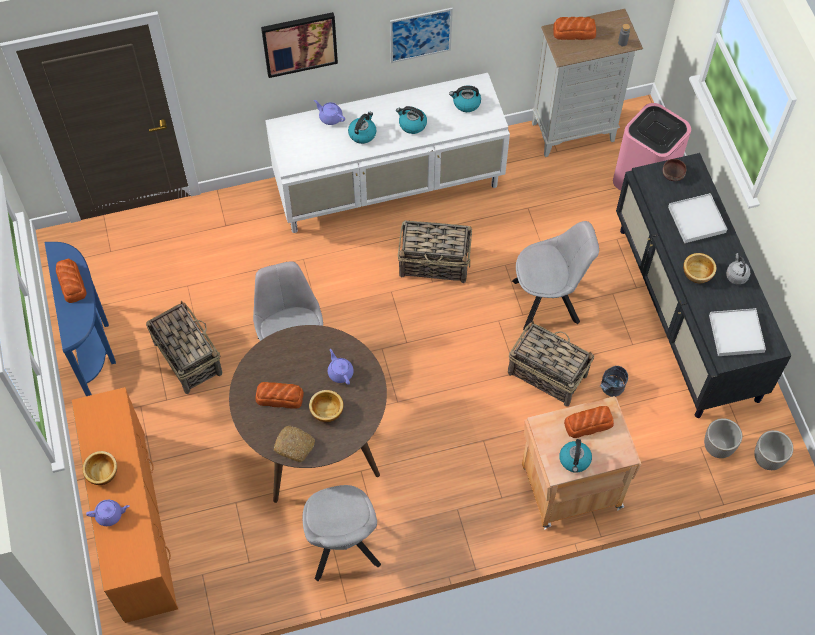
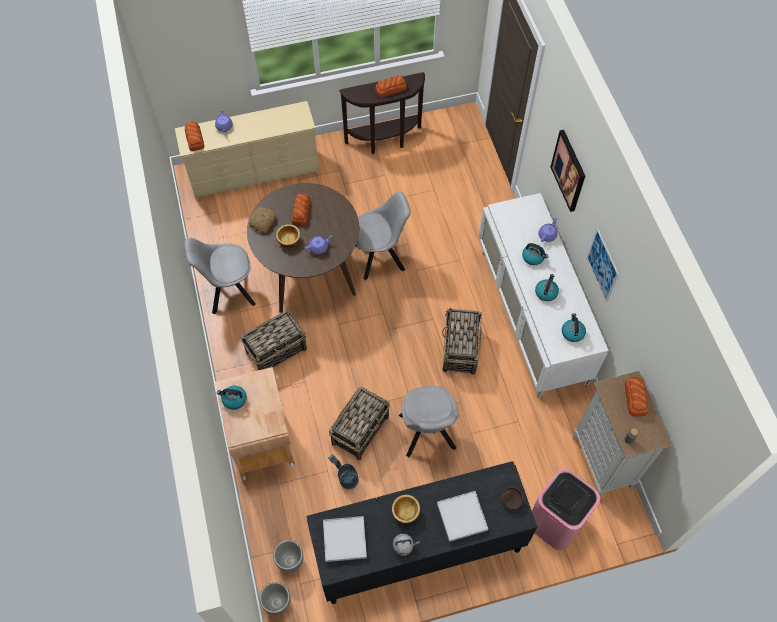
camera: 90 degrees right, 0 degrees up
(94, 345) = (385, 141): blue console table -> brown console table
(102, 472) = (254, 120): bowl -> none
(136, 525) = (254, 174): orange dresser -> beige dresser
(187, 357) = (376, 193): basket -> basket (277, 350)
(588, 423) = (264, 411): bread -> bread (194, 138)

